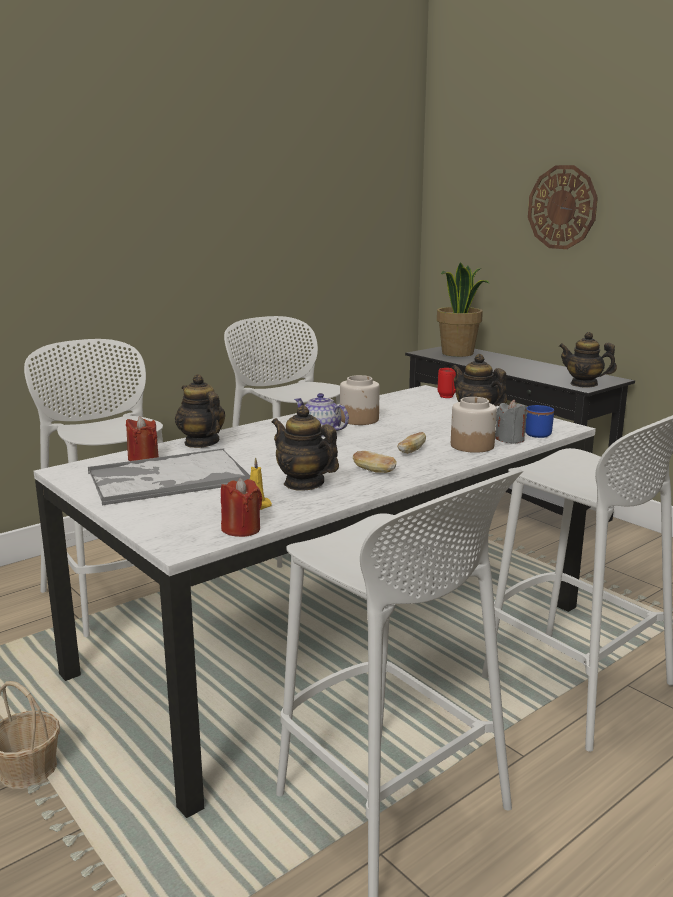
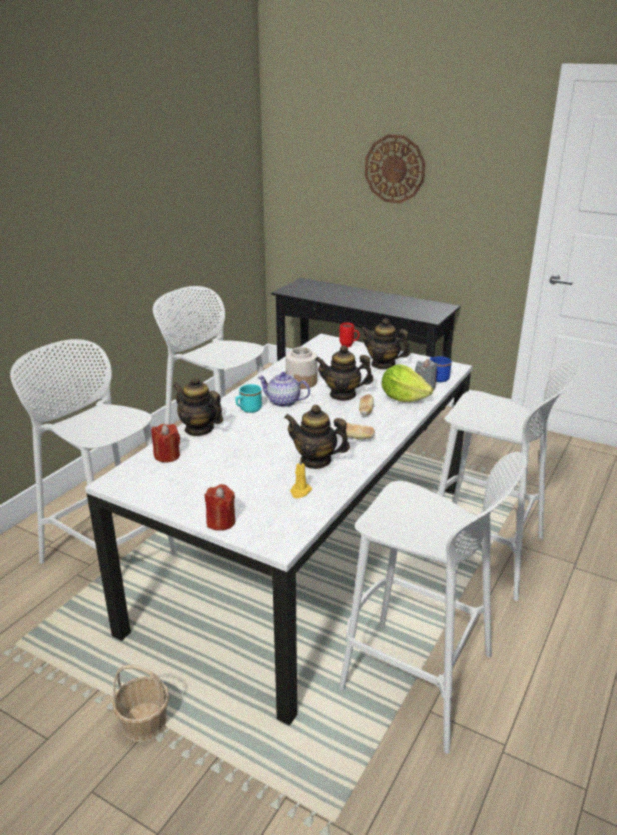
camera: 20 degrees left, 10 degrees up
(167, 479) = (207, 475): tray -> none
(241, 529) = (309, 517): red candle -> red candle (221, 522)
(273, 434) = (248, 409): none -> turquoise mug
(458, 353) = (313, 289): potted plant -> none
(472, 445) = (403, 398): jar -> lettuce
(584, 384) = (429, 315): teapot -> teapot (343, 395)

